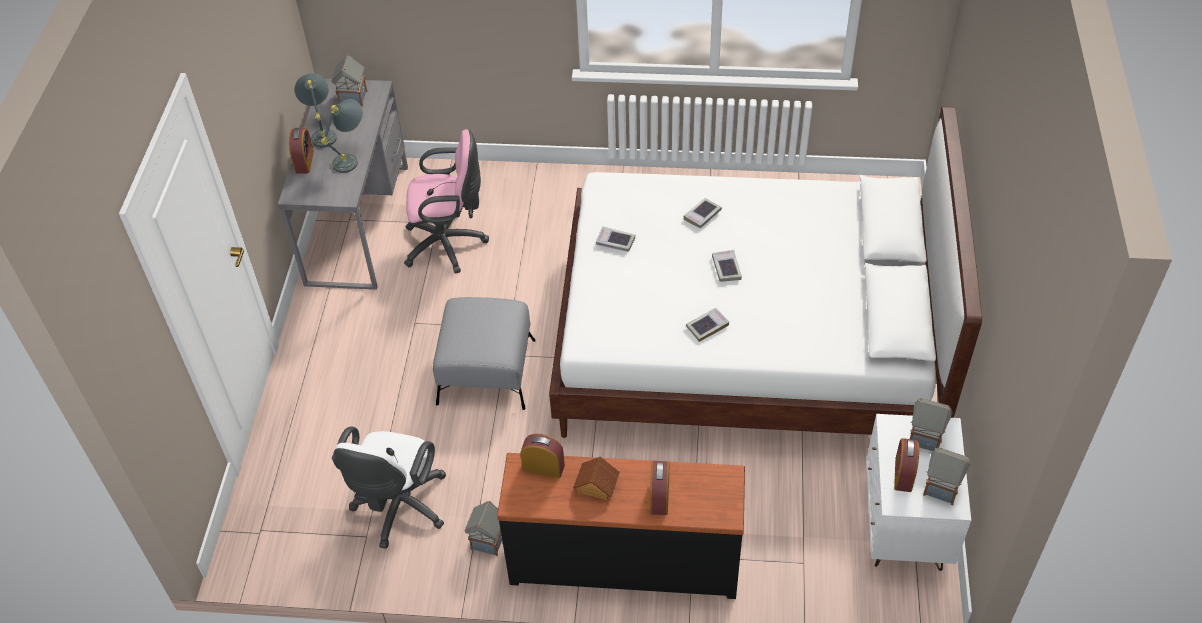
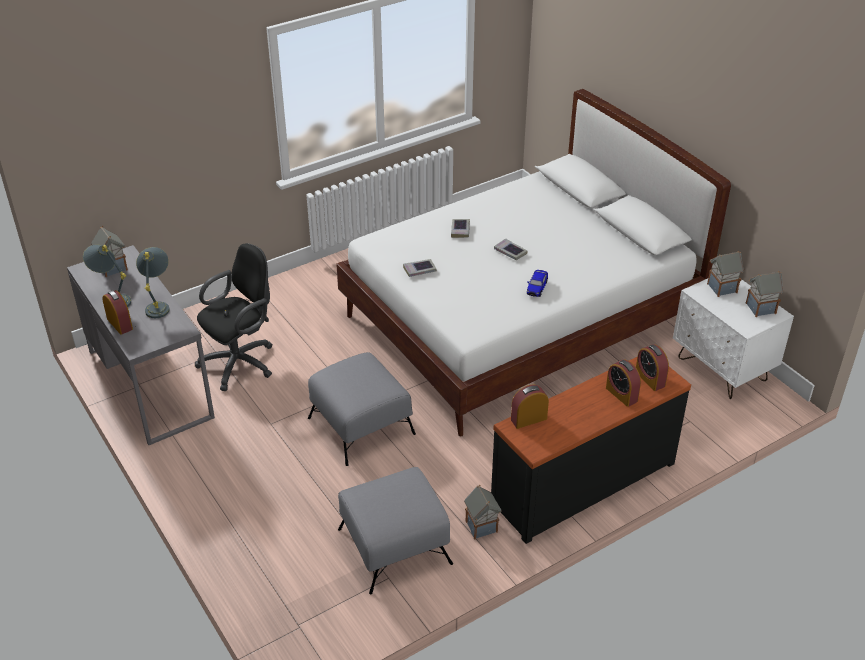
camera: 40 degrees left, 10 degrees down
(399, 509) = (393, 546): white office chair -> grey ottoman
(449, 244) = (241, 362): pink office chair -> black office chair
(596, 486) = (575, 410): toy house -> none
(707, 326) = (536, 288): book -> toy car
(903, 474) = (733, 312): alarm clock -> alarm clock (650, 379)

